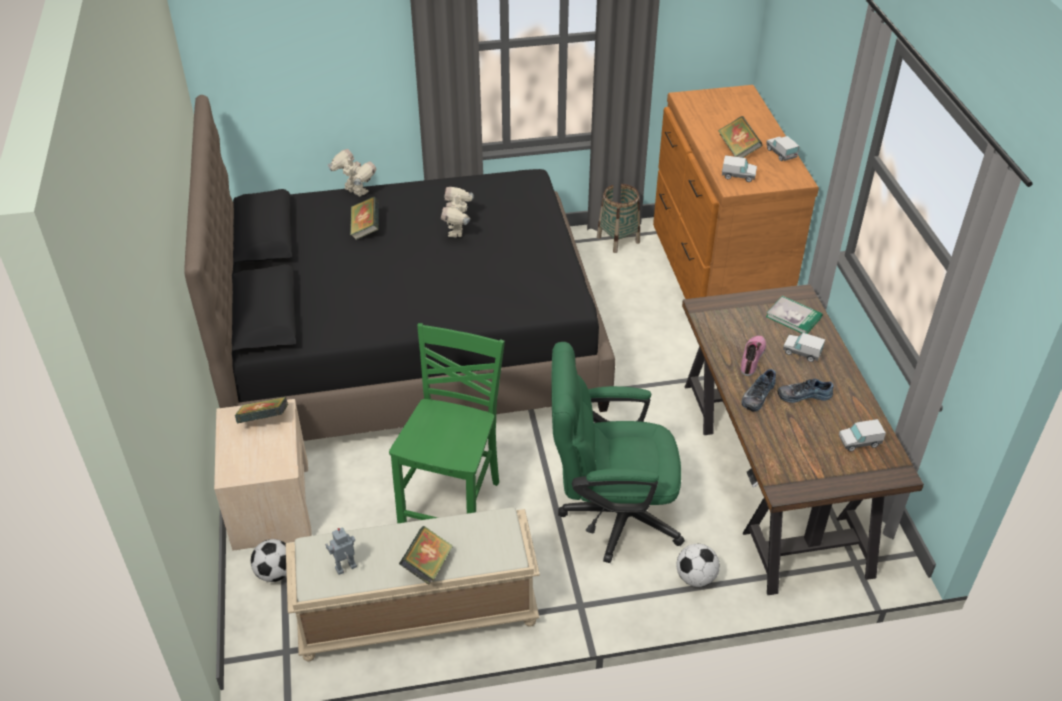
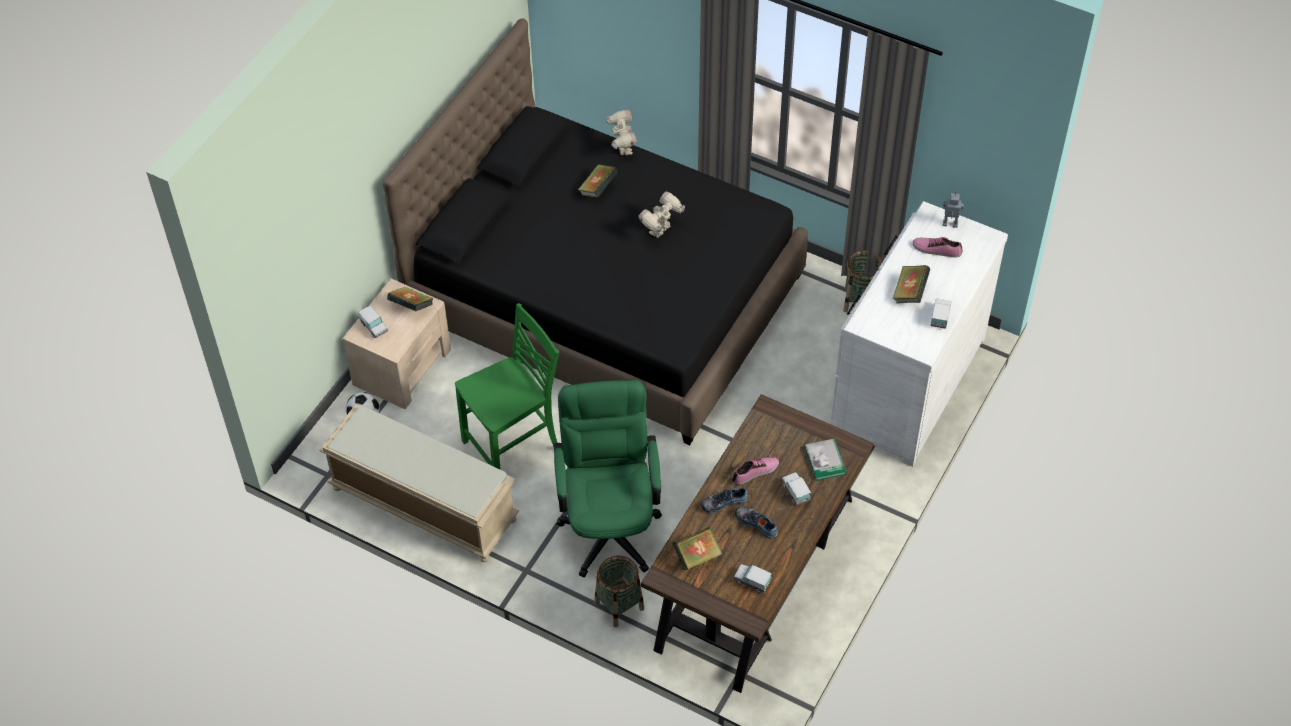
camera: 40 degrees right, 10 degrees up
(346, 568) = (370, 445): toy robot -> toy robot (950, 225)
(427, 565) = (417, 475): book -> book (697, 556)
(610, 514) = (610, 523): green office chair -> green office chair turned 45 degrees clockwise
(695, 577) = (619, 605): football -> basket
(715, 274) = (905, 383): brown dresser -> white dresser
(719, 115) = (937, 249): none -> shoe
(738, 176) = (879, 317): toy truck -> toy truck (374, 327)

